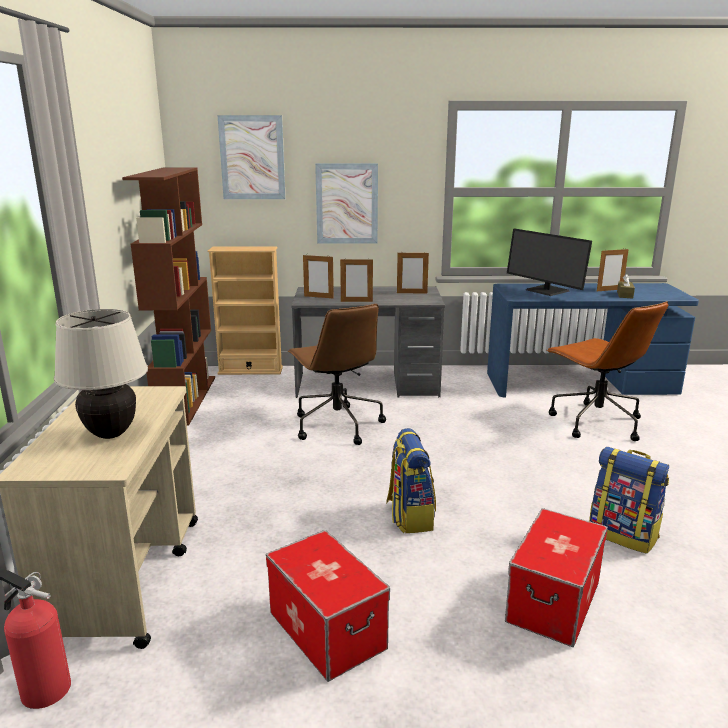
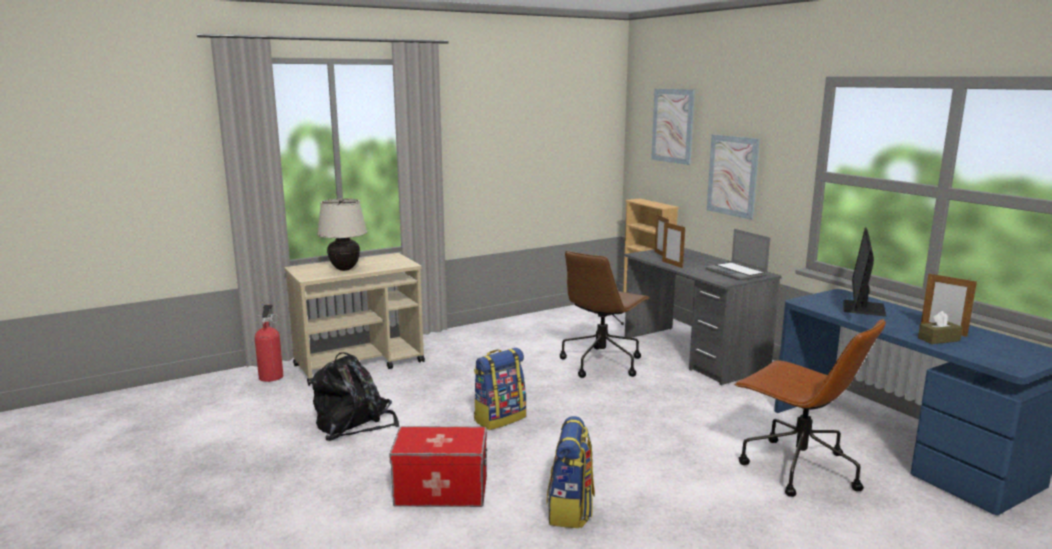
camera: 60 degrees right, 5 degrees down
(186, 399) = (568, 312): brown bookcase -> none
(327, 630) = (354, 424): storage box -> black backpack
(412, 293) = (737, 273): picture frame -> laptop
(595, 422) = (797, 468): brown office chair -> brown office chair turned 75 degrees counterclockwise

